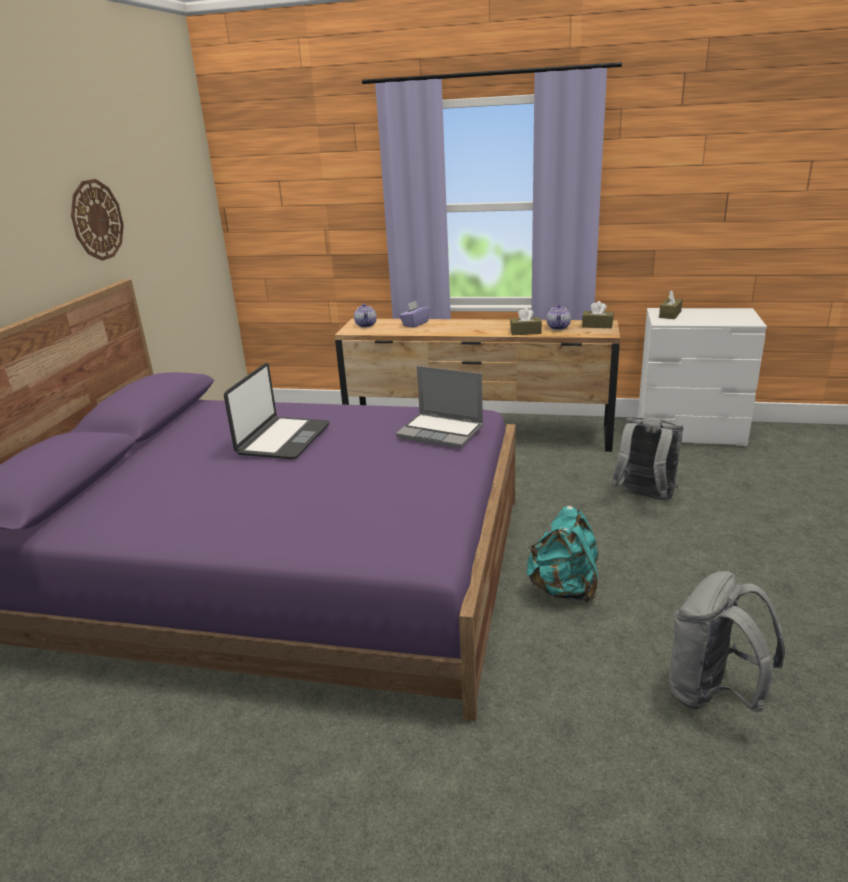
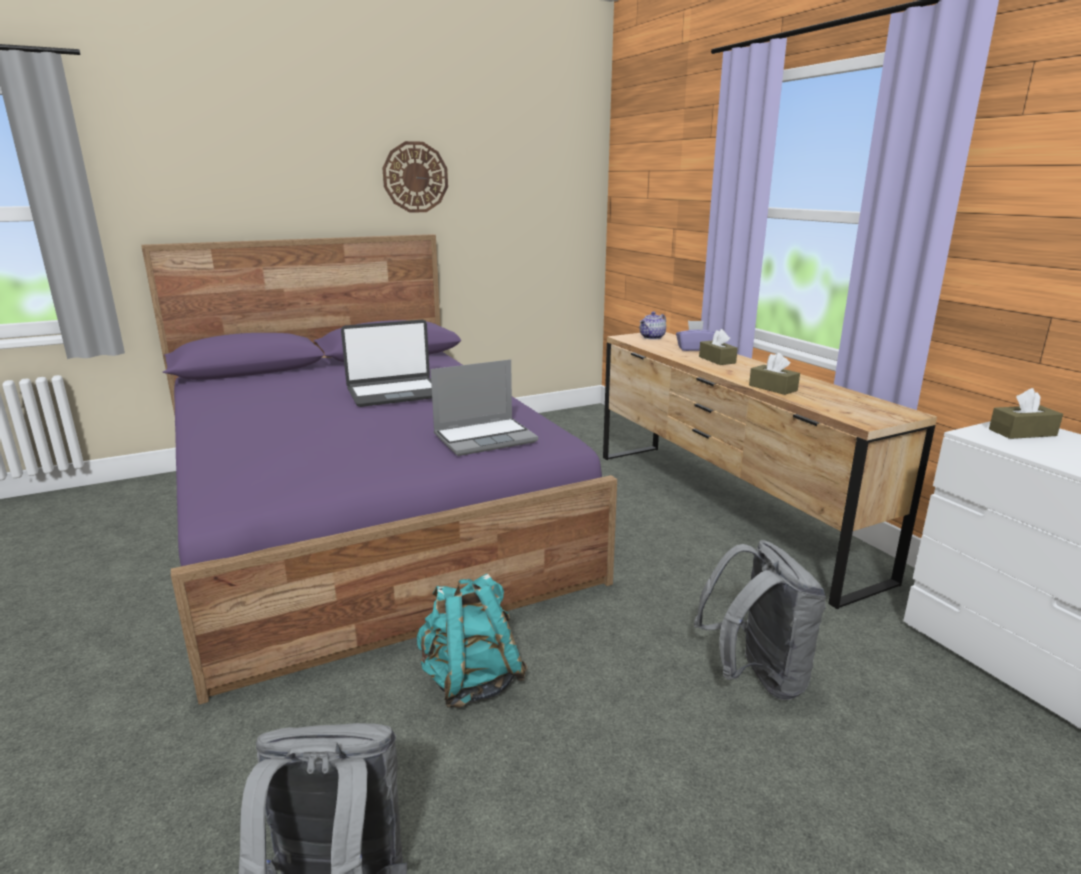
camera: 50 degrees right, 5 degrees down
(441, 432) = (485, 438): laptop -> laptop turned 105 degrees counterclockwise
(558, 327) = (826, 397): teapot -> none
(597, 325) = (883, 411): brown tissue box -> brown tissue box (717, 360)

